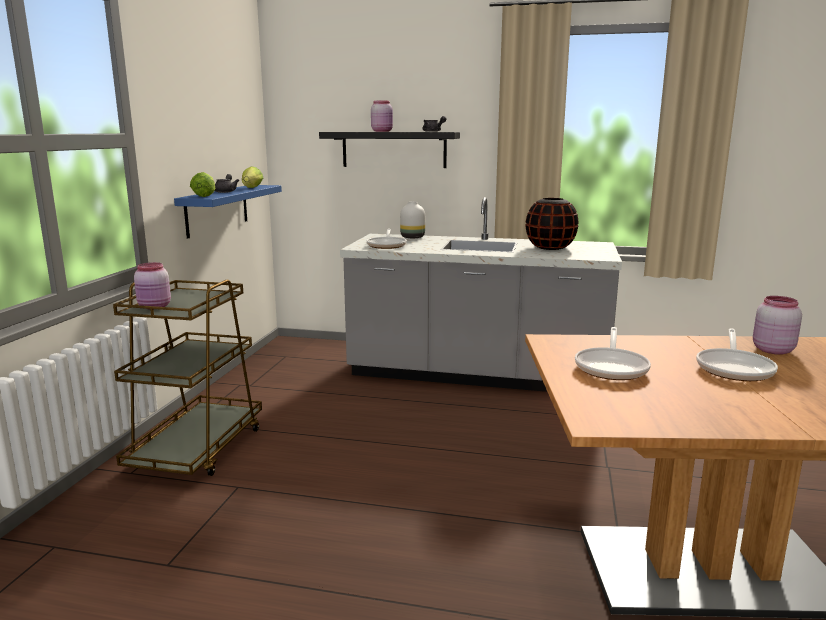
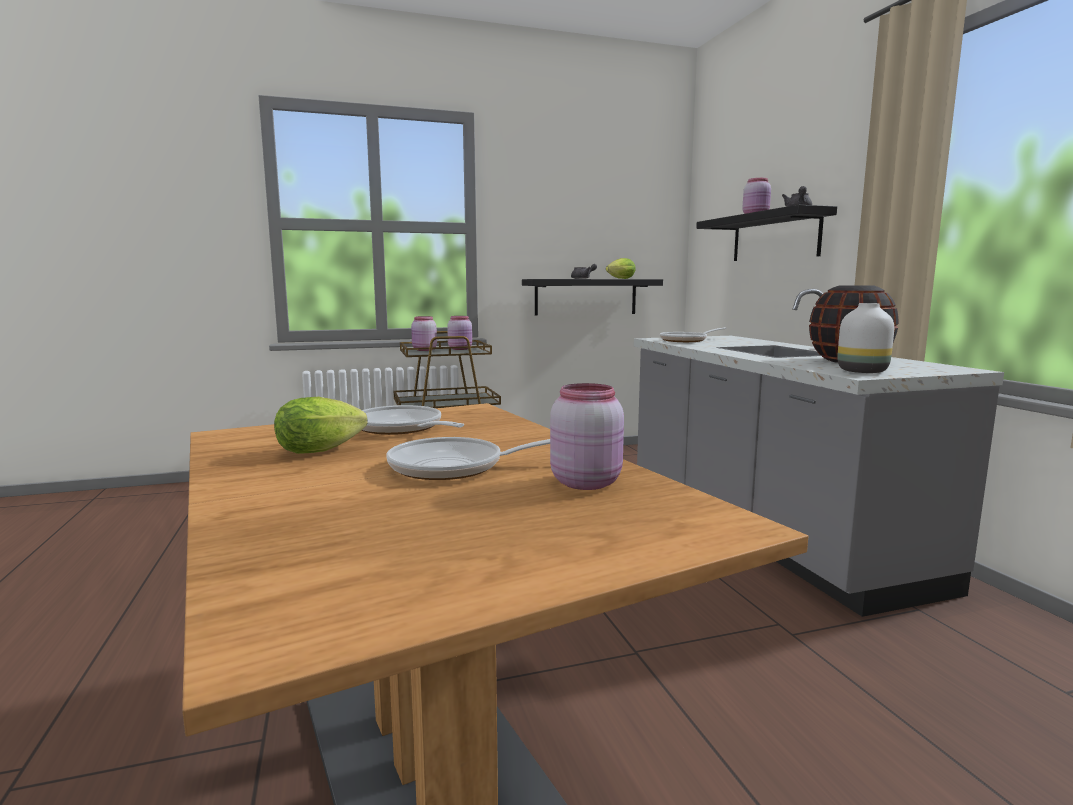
camera: 60 degrees right, 5 degrees down
(183, 295) = (461, 349): none -> pink jar
(205, 196) = (545, 278): lettuce -> lettuce (324, 450)
(217, 210) = (586, 297): blue shelf -> black shelf
(412, 237) = (748, 340): white vase -> white vase (861, 372)
(612, 367) = (401, 429): frying pan -> frying pan turned 60 degrees clockwise

